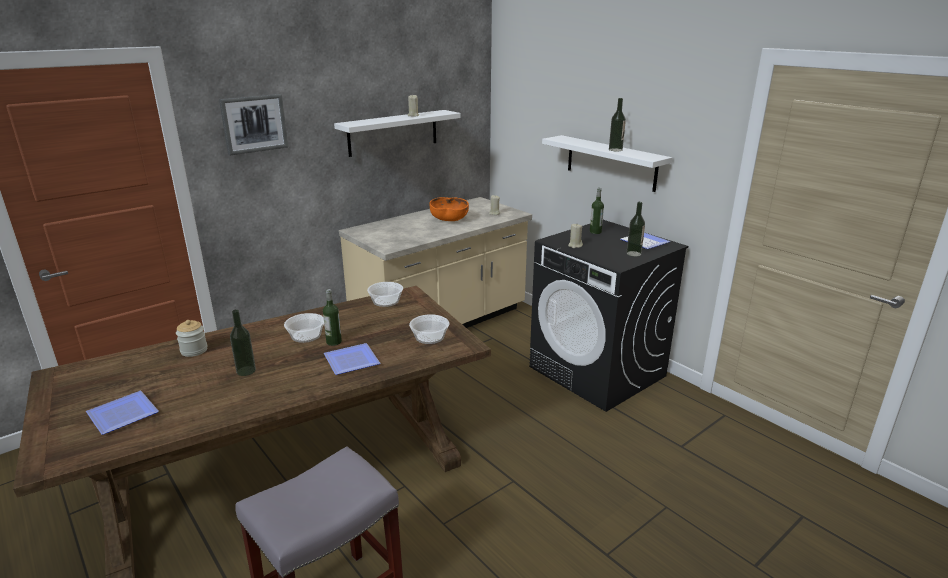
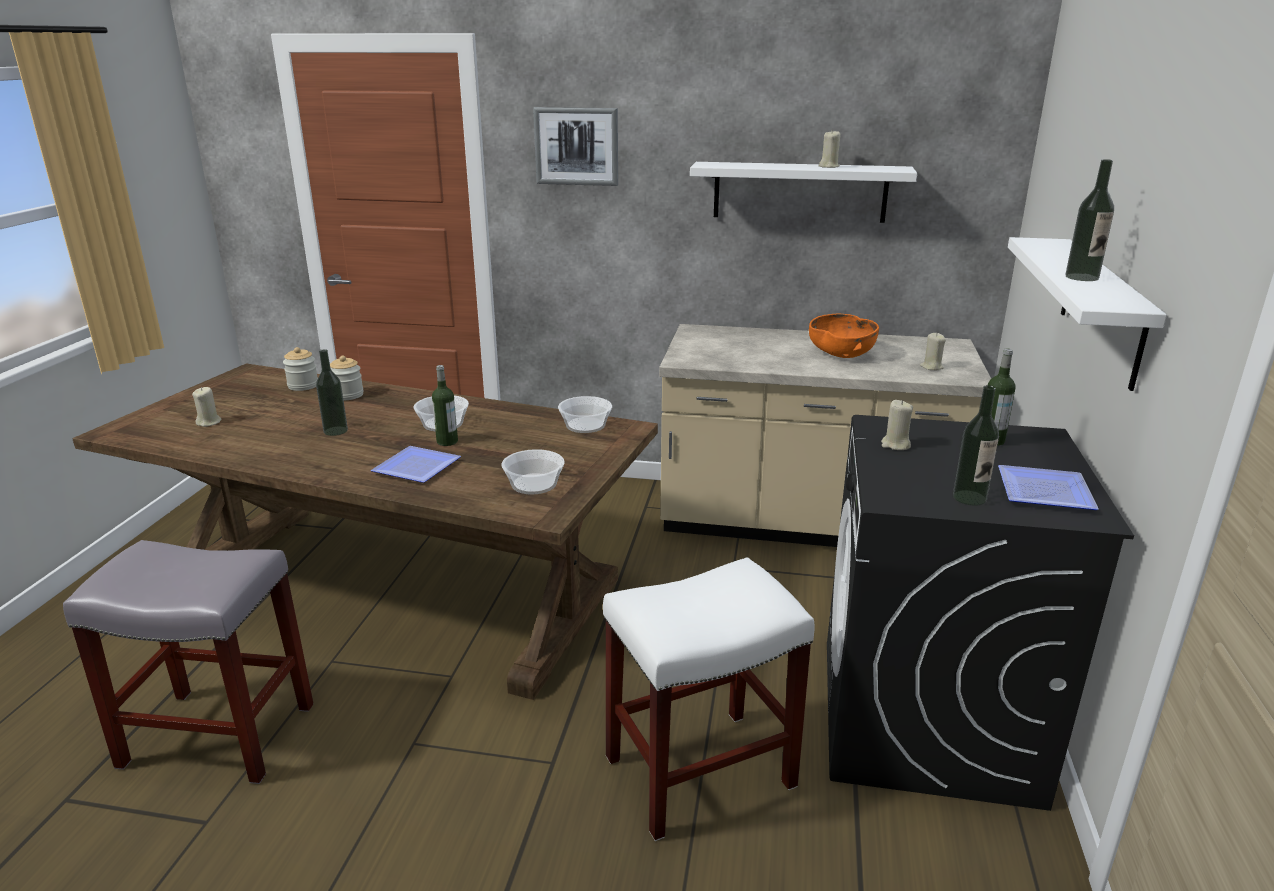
camera: 50 degrees right, 0 degrees up
(126, 414) = (209, 422): plate -> beige candle
(138, 361) = (303, 386): none -> jar
(566, 441) = (698, 773): none -> white stool

